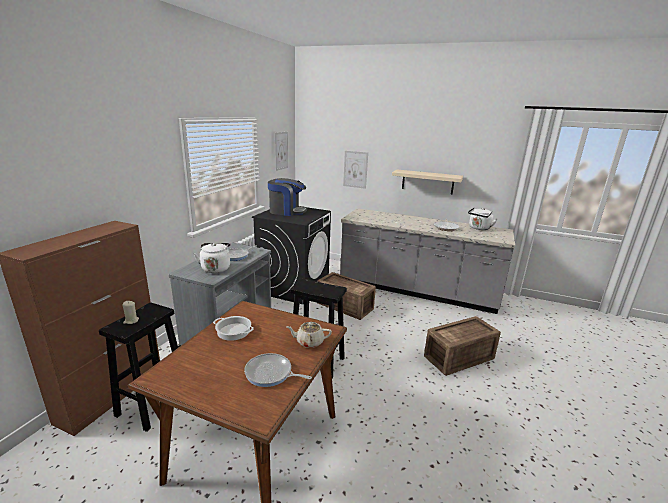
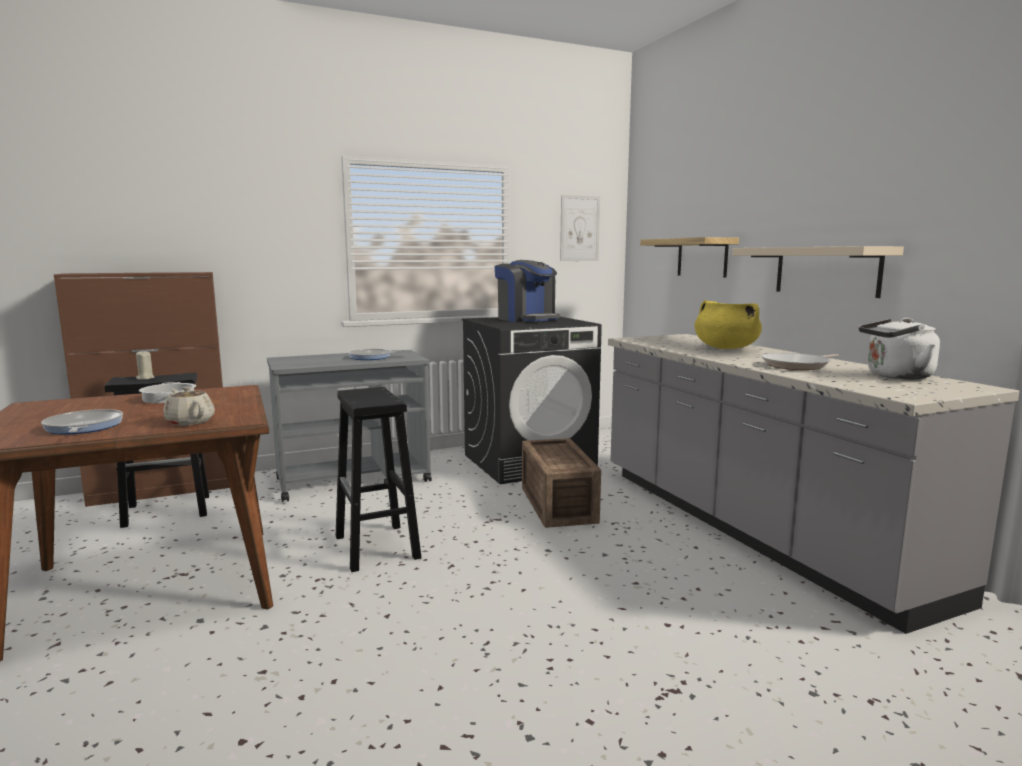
camera: 45 degrees right, 10 degrees down
(216, 268) = (318, 361): white kettle -> none
(355, 169) = (702, 257): picture -> shelf
(399, 219) = (725, 348): none -> yellow cooking pot
(460, 358) = (623, 652): crate -> none

